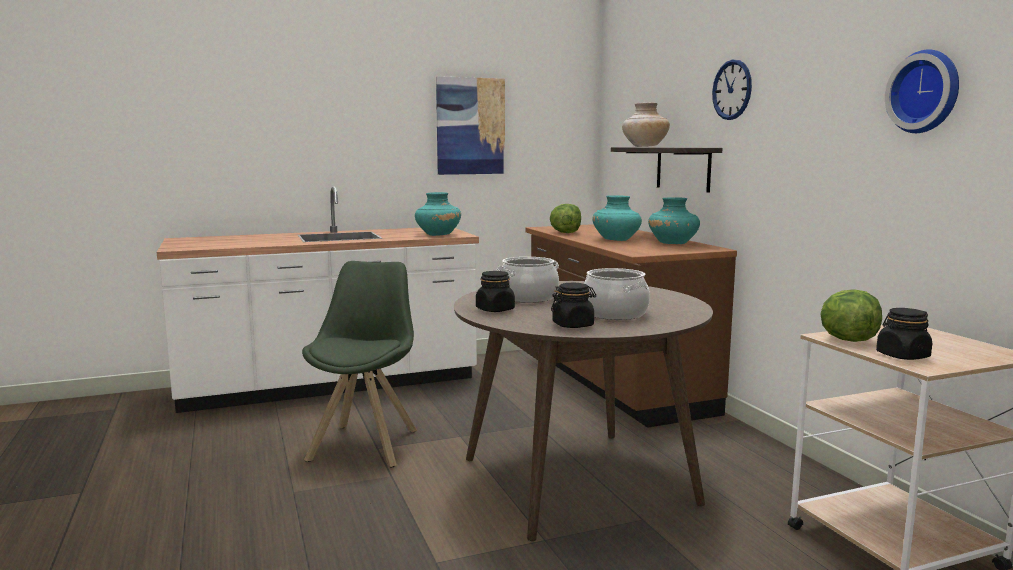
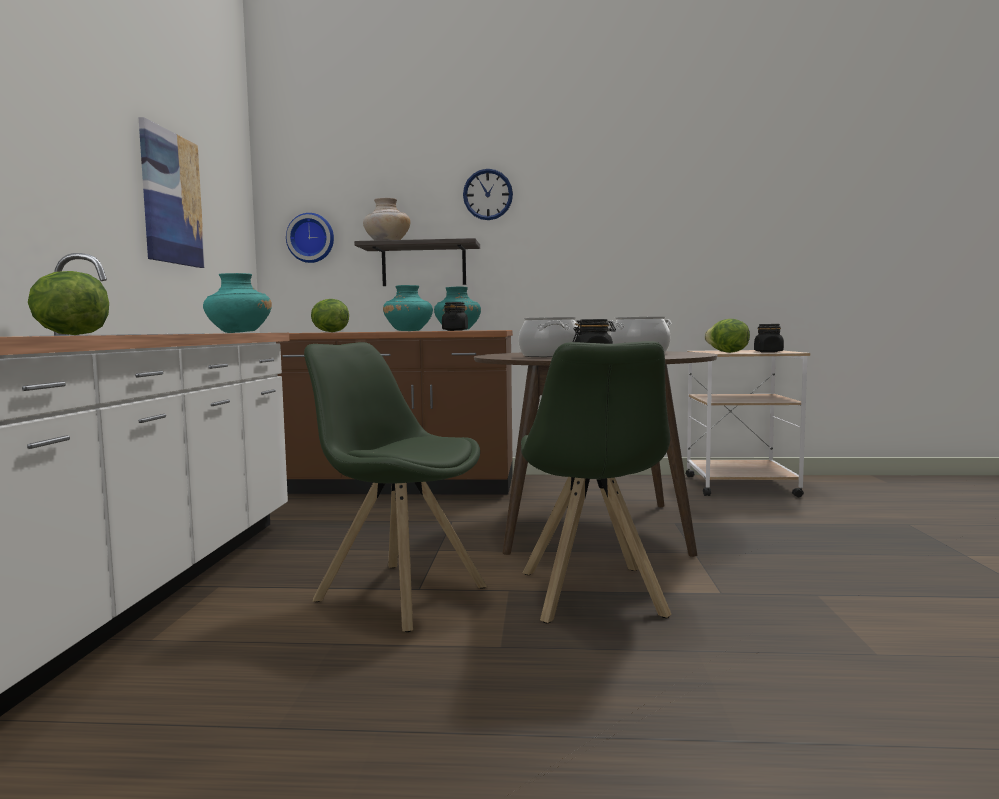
camera: 65 degrees left, 5 degrees down
(263, 242) = (70, 335): none -> lettuce
(400, 506) = (592, 594): none -> green chair
(573, 325) = (673, 355): black jar -> black jar (455, 330)
(926, 92) = (679, 203): wall clock -> wall clock (311, 238)

